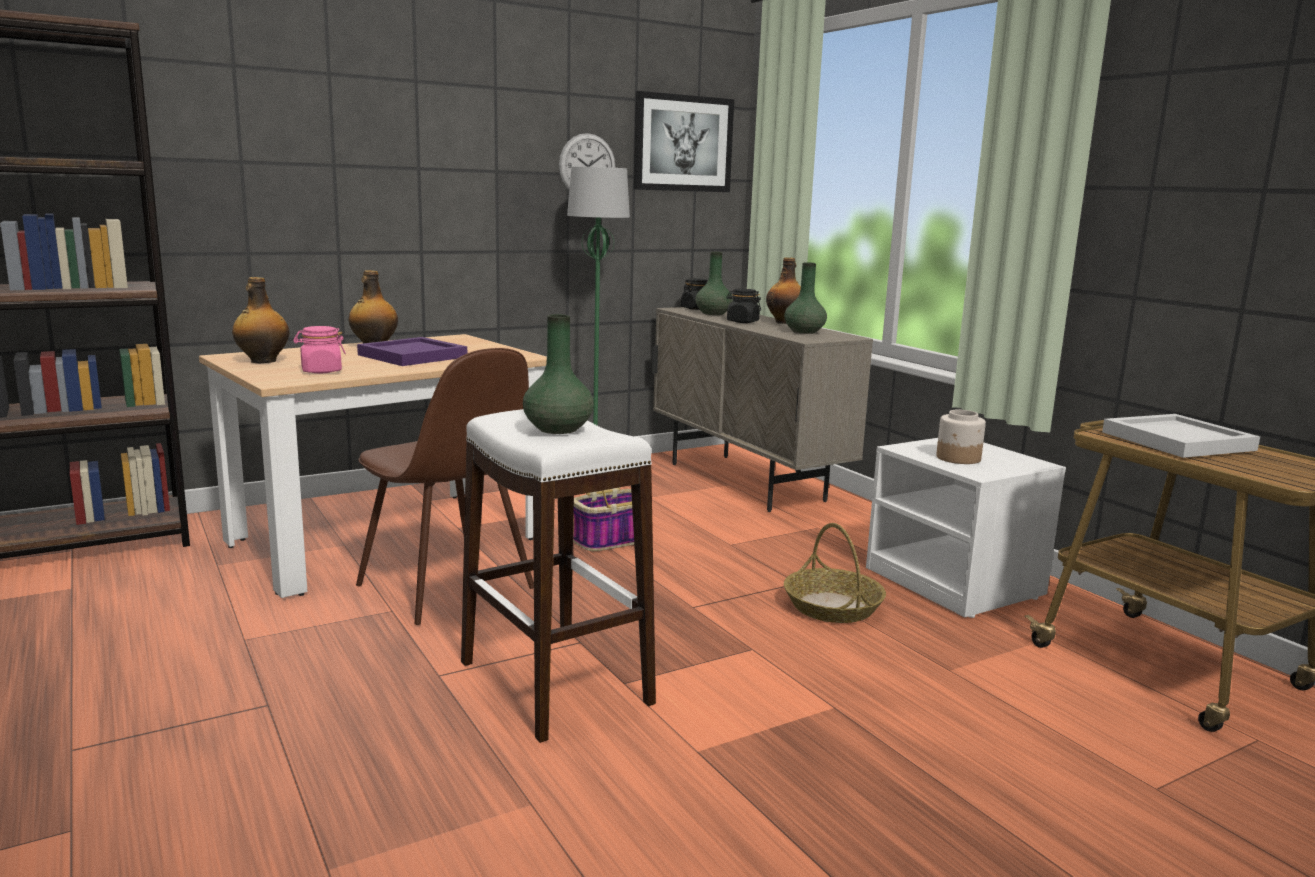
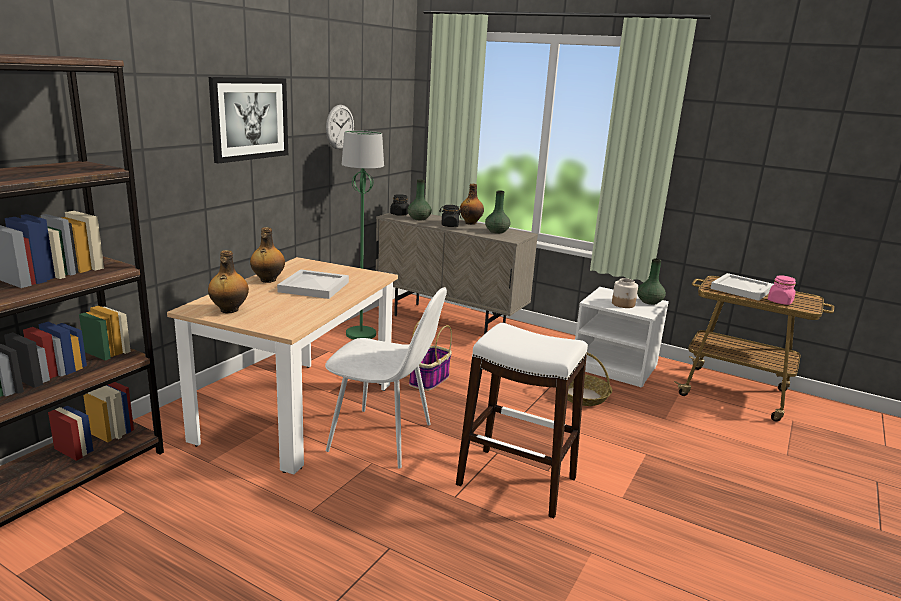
camera: 30 degrees left, 5 degrees up
(321, 371) = (290, 313): pink jar -> pink jar (780, 301)
(413, 355) = (313, 286): purple tray -> white tray
(448, 588) = (383, 438): brown chair -> white chair
(559, 429) = (538, 342): green vase -> green vase (649, 302)
(682, 143) = (385, 106): picture -> picture (249, 118)

